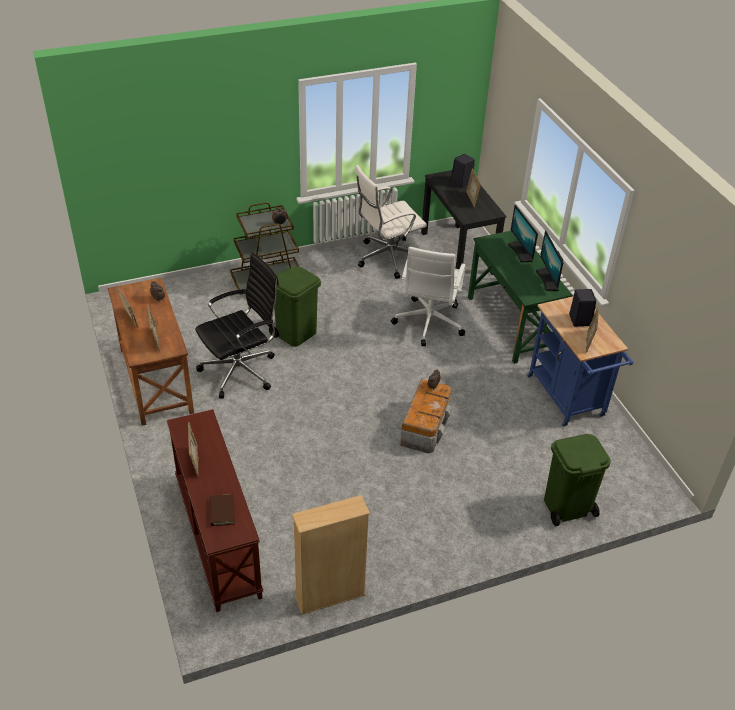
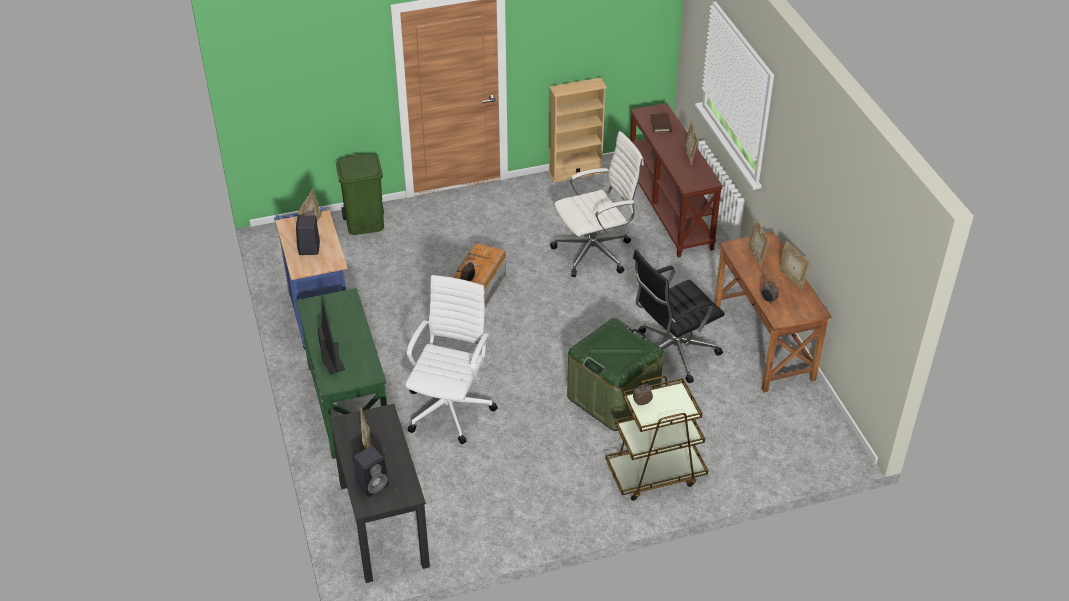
camera: 175 degrees left, 0 degrees up
(296, 333) = (613, 397): green trash can -> green storage box
(387, 258) = (488, 515): white office chair -> white office chair (595, 252)
(548, 280) = (315, 318): monitor -> none

